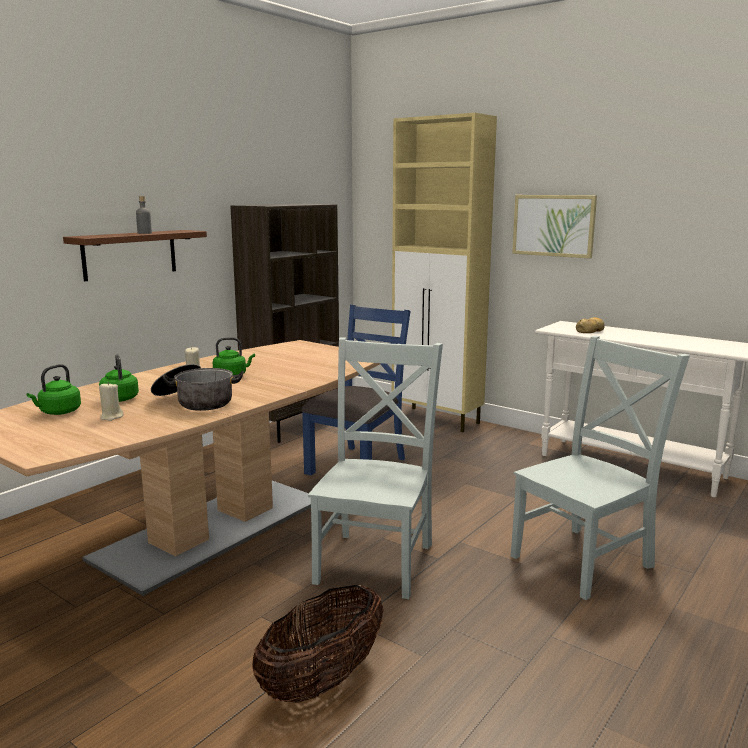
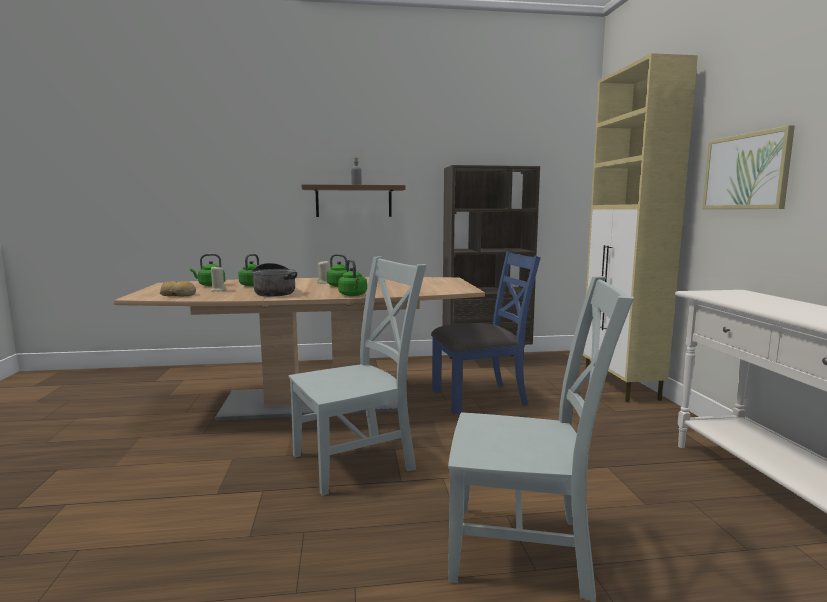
camera: 45 degrees right, 5 degrees down
(296, 385) = (353, 295): none -> green kettle
(322, 681) = (176, 511): basket -> none
(590, 331) = (746, 299): bread -> bread (178, 295)

